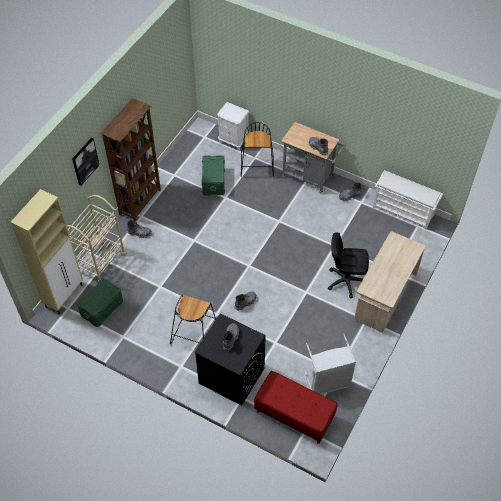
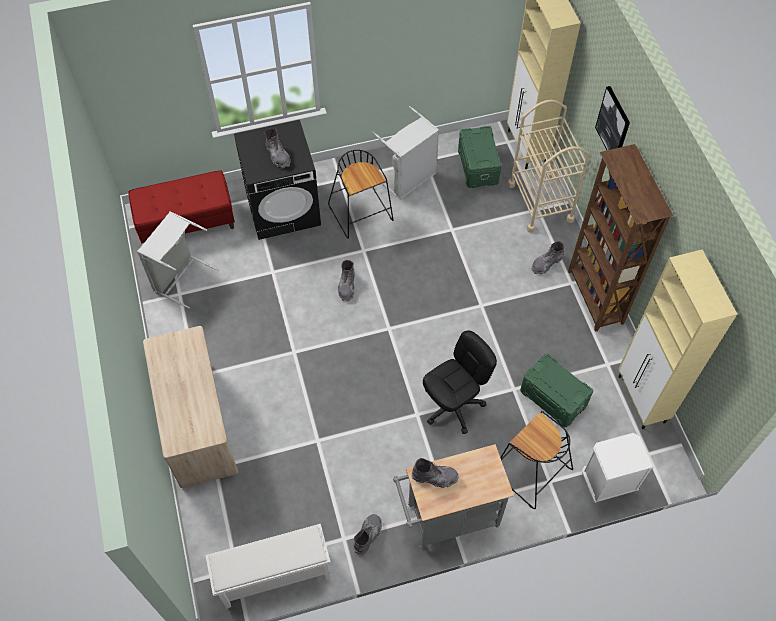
camera: 135 degrees right, 5 degrees up
(145, 333) = (408, 179): none -> grey laundry basket
(180, 153) = (641, 400): none -> beige cabinet
(345, 281) = (261, 404): black office chair -> black office chair (453, 406)

